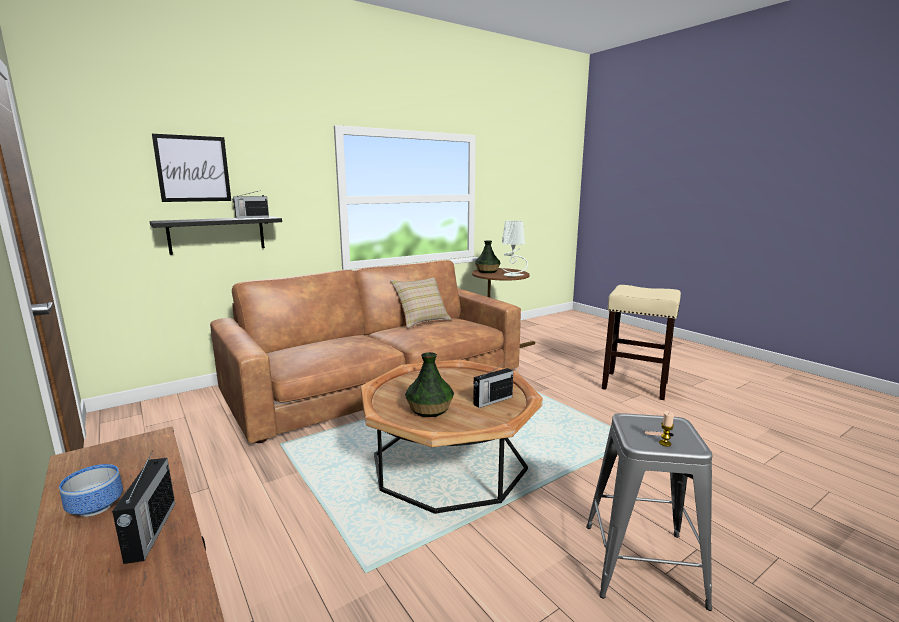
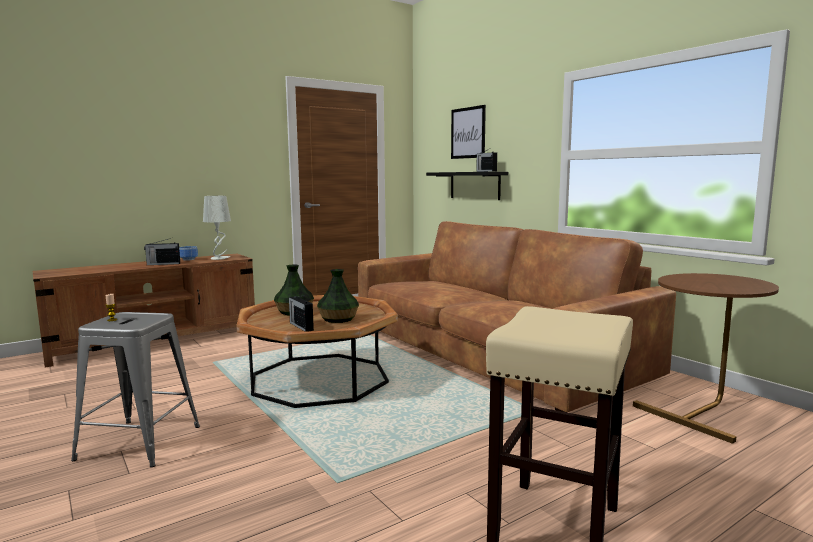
camera: 90 degrees right, 5 degrees down
(422, 321) = (549, 306): beige pillow -> none
(487, 271) = (714, 278): vase -> vase (338, 319)
(513, 275) = (698, 286): white table lamp -> white table lamp (219, 258)

